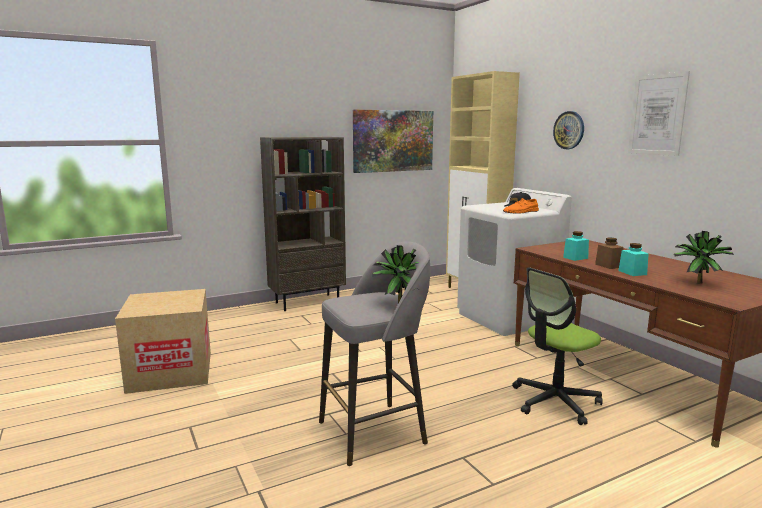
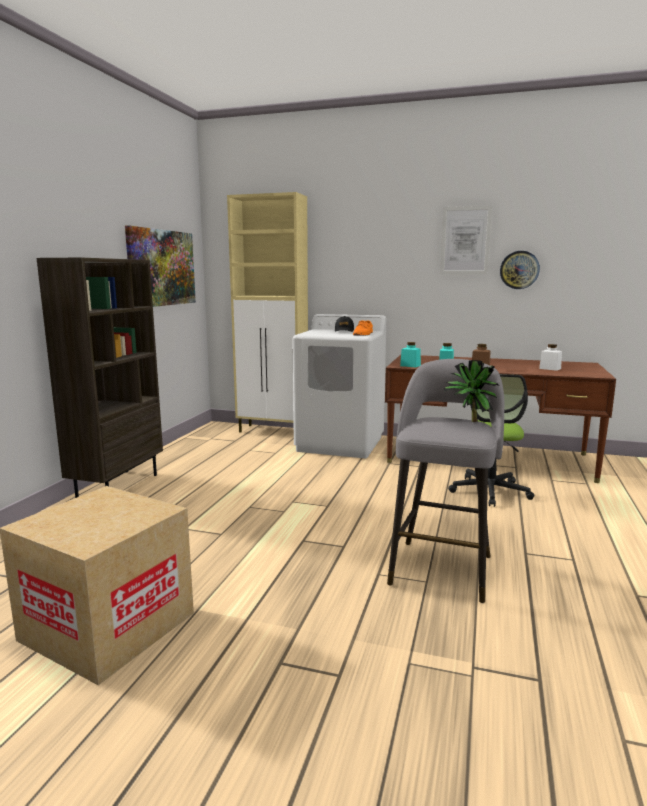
camera: 45 degrees left, 0 degrees up
(569, 130) = (373, 255): wall clock -> wall clock (519, 270)
(632, 272) = (506, 369): turquoise jar -> turquoise jar (410, 365)
(696, 282) = (550, 368): potted plant -> white jar

